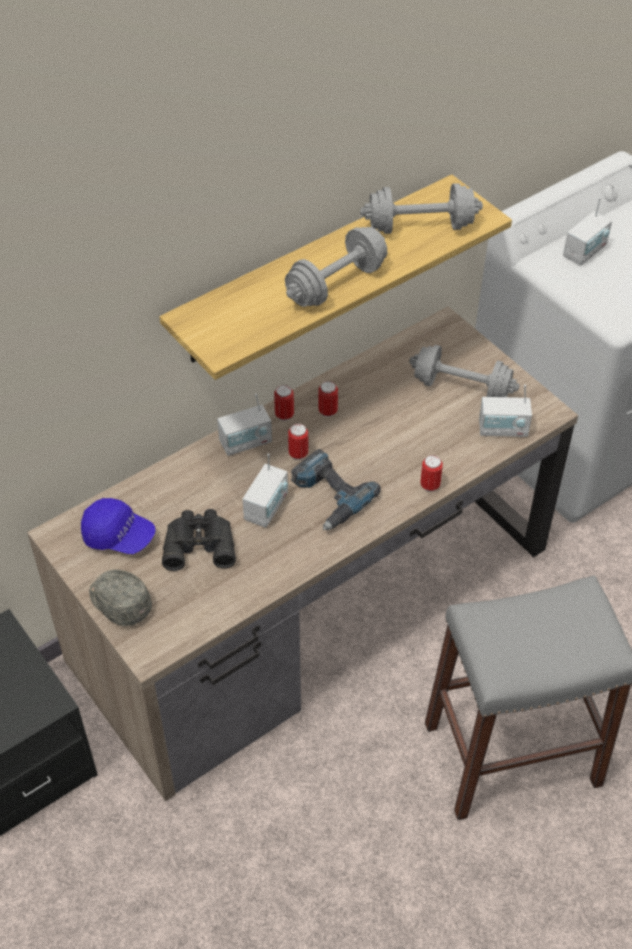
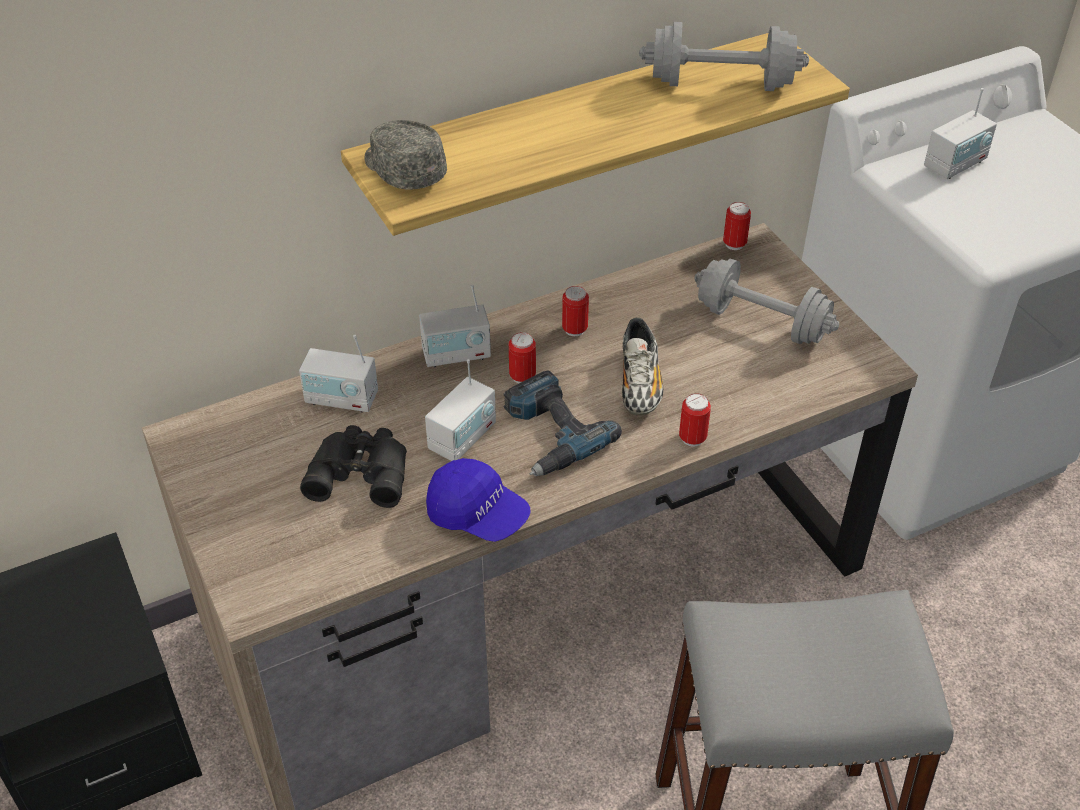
camera: 10 degrees right, 5 degrees down
(119, 536) = (257, 448): blue cap -> blue cap (478, 515)
(119, 602) = (232, 532): grey cap -> grey cap (403, 169)
(284, 415) = (516, 327): can -> can (734, 244)
(336, 284) = (588, 138): grey dumbbell -> none
(384, 448) = (640, 384): none -> shoe
(503, 429) = (808, 380): radio -> radio (342, 399)

